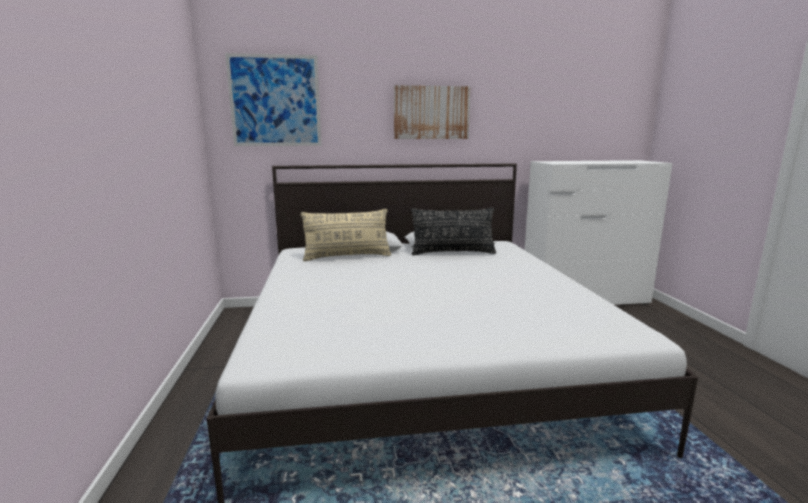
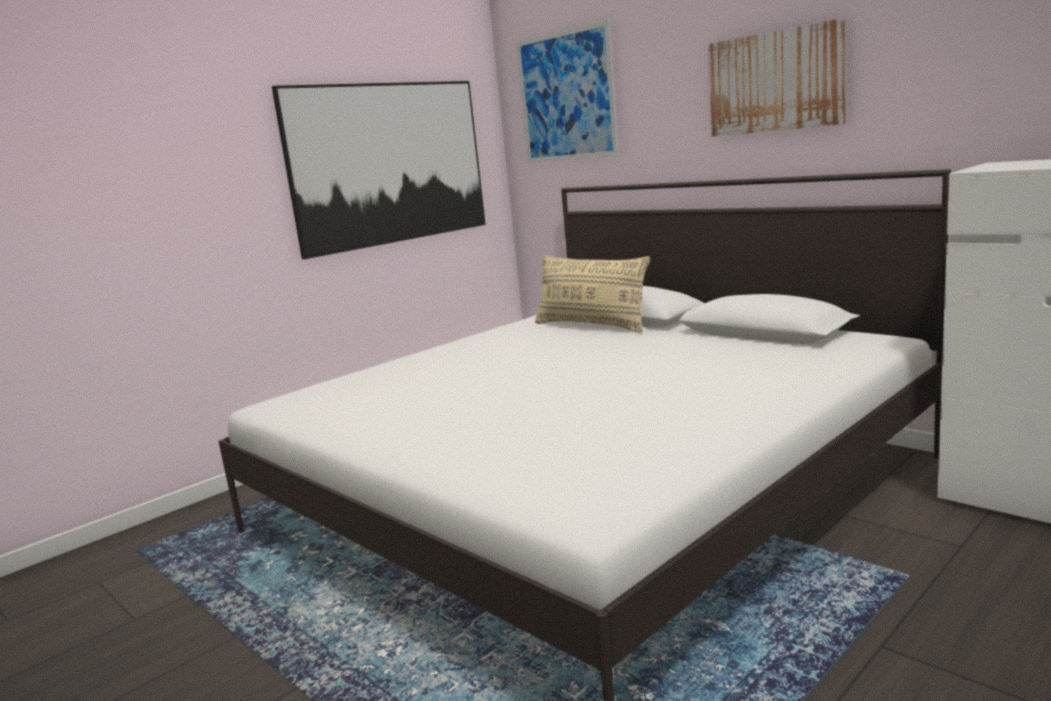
camera: 55 degrees right, 0 degrees up
(165, 135) = (390, 164): none -> picture
(453, 253) = (736, 343): black pillow -> none

